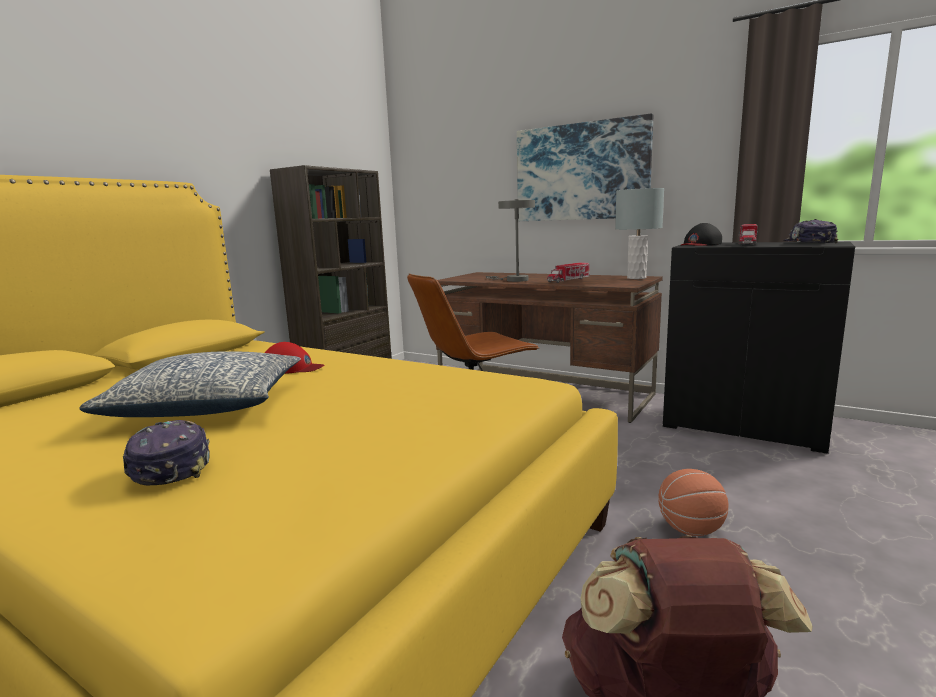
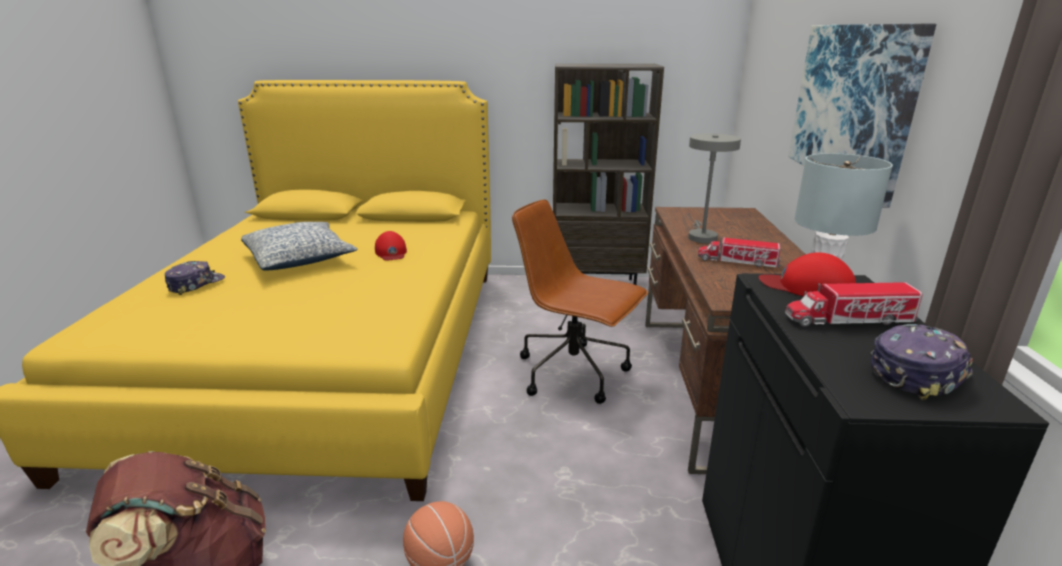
camera: 60 degrees right, 10 degrees up
(700, 244) = (807, 287): black cap -> red cap

